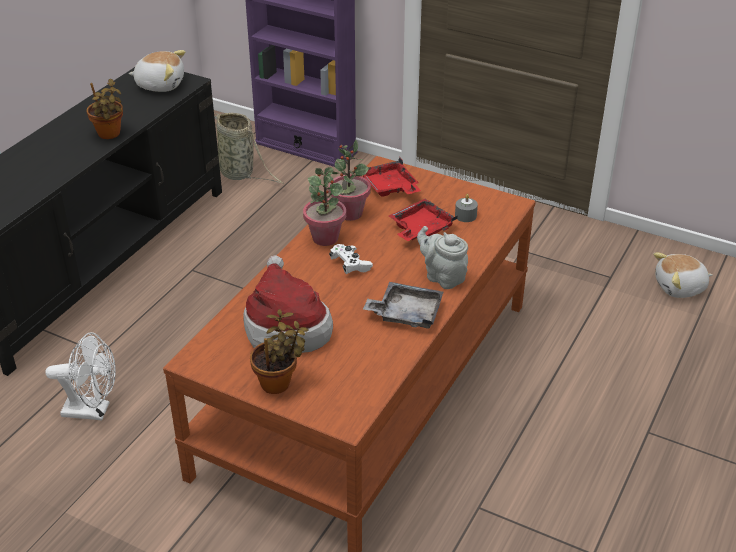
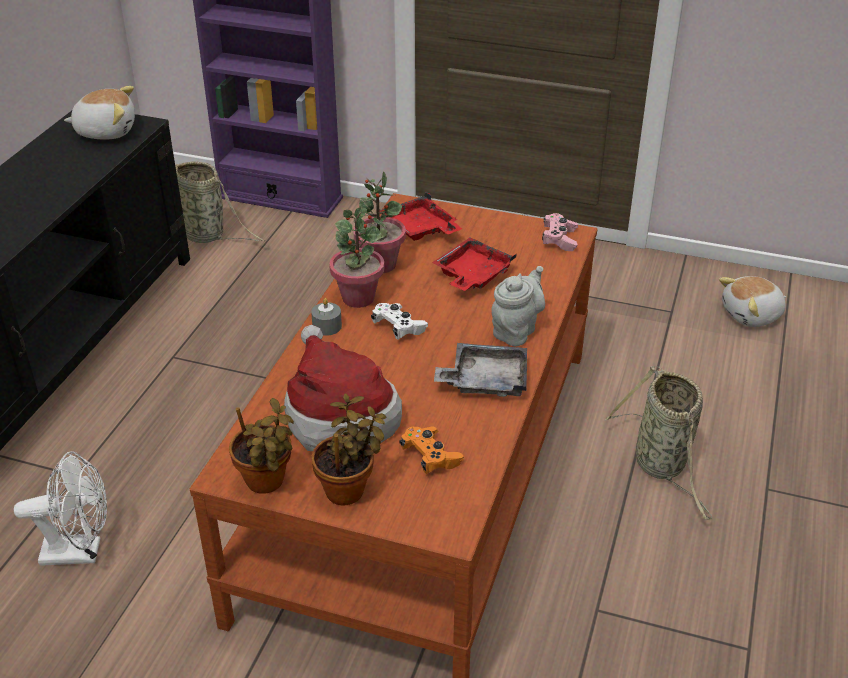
camera: 10 degrees left, 0 degrees up
(109, 135) = (54, 197): potted plant -> potted plant (267, 483)
(347, 366) = (430, 457): none -> orange game controller
(442, 277) = (516, 330): grey teapot -> grey teapot turned 90 degrees clockwise
(465, 216) = (521, 253): grey candle -> grey candle (327, 326)
(500, 207) = (559, 239): none -> pink game controller
(564, 402) = (662, 466): none -> basket

